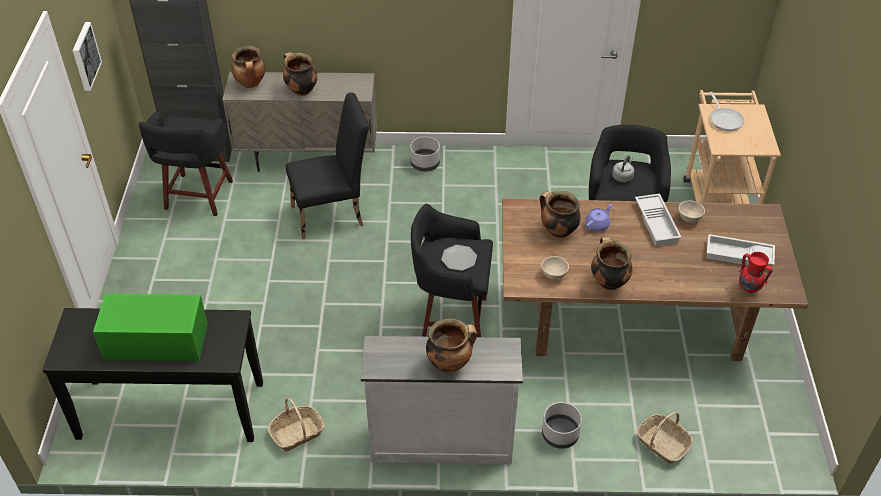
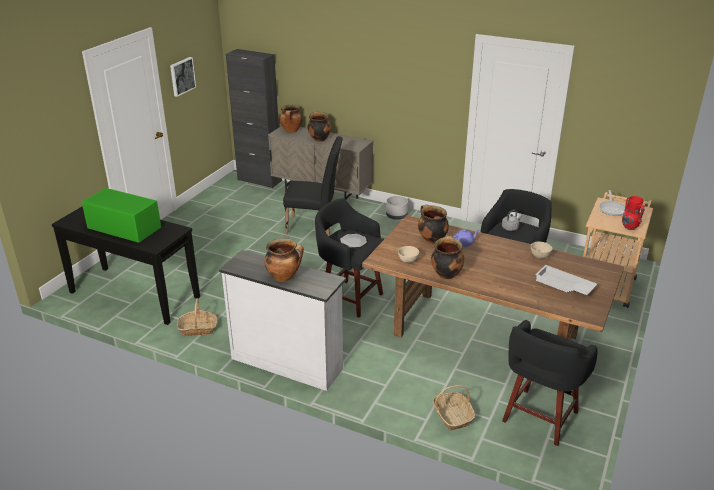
camera: 25 degrees right, 15 degrees down
(198, 197) = (240, 199): black stool -> black stool (539, 418)
(560, 435) = (376, 385): grey planter -> none
(657, 223) = (512, 253): white tray -> none
(749, 288) = (558, 306): red vase -> red vase (629, 228)

